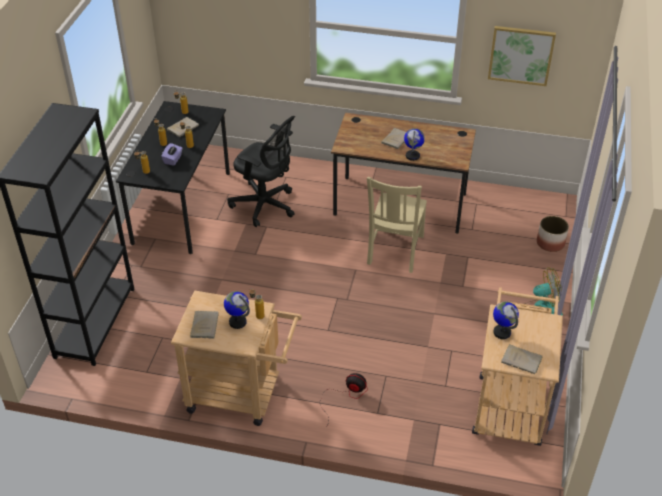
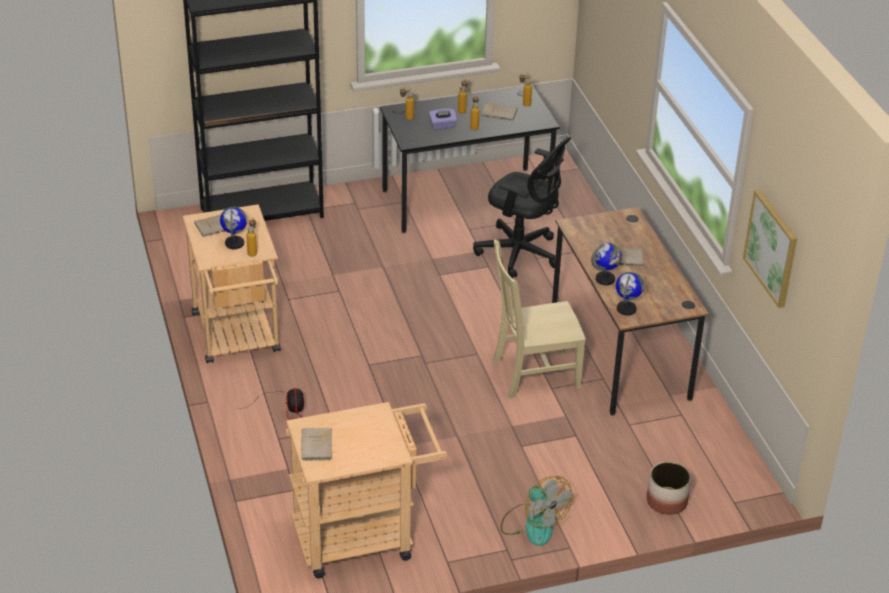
camera: 60 degrees right, 5 degrees down
(265, 205) = (521, 254): black office chair -> black office chair turned 60 degrees counterclockwise
(502, 332) = (349, 421): globe -> globe (626, 309)

